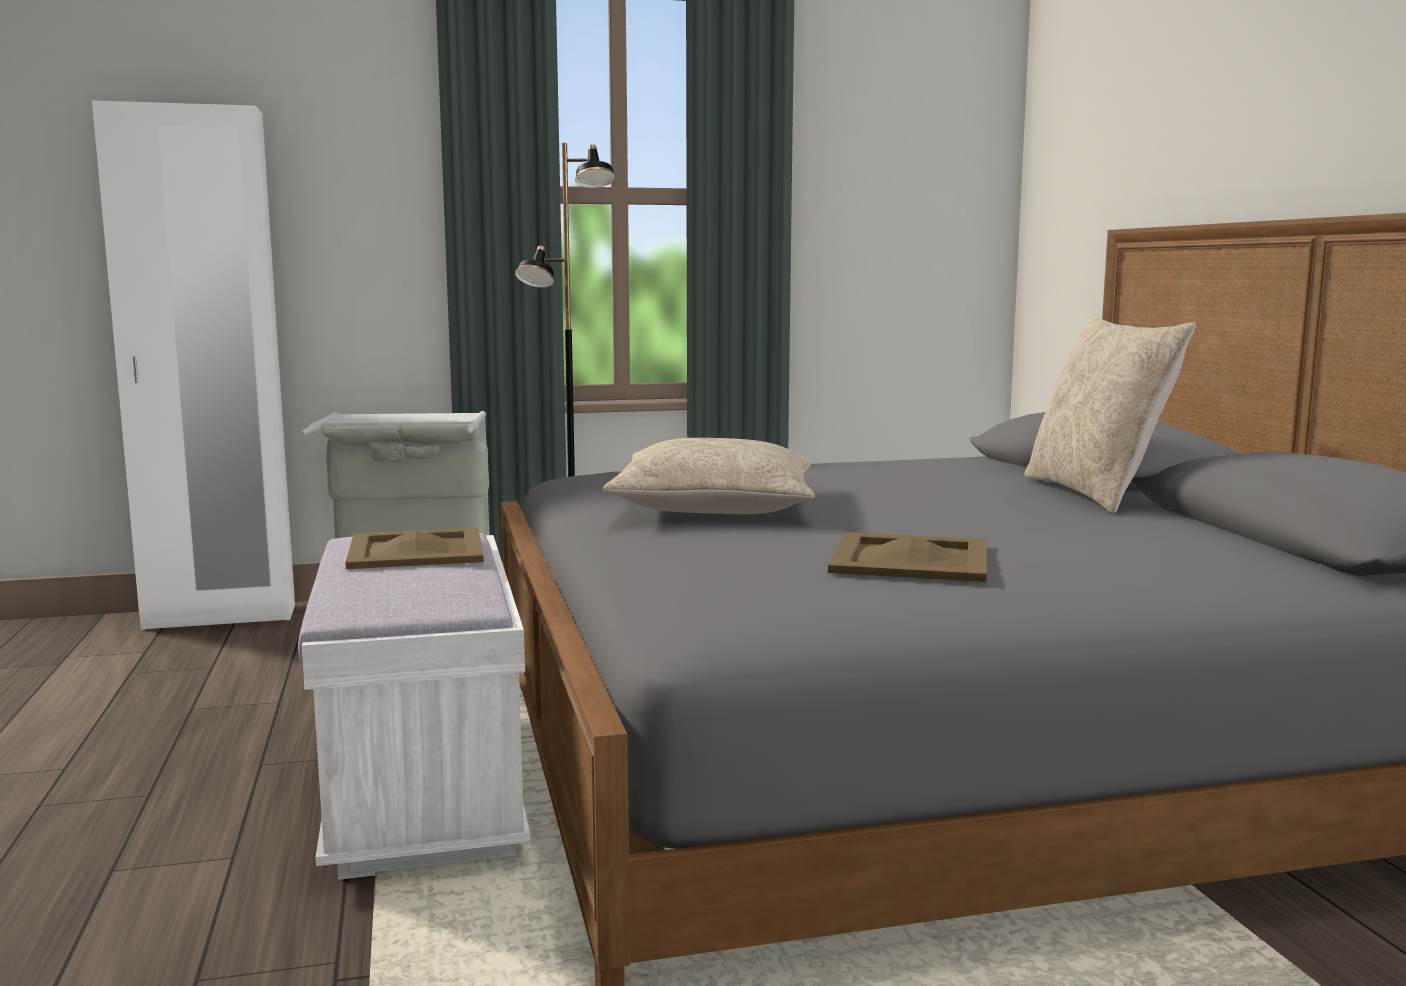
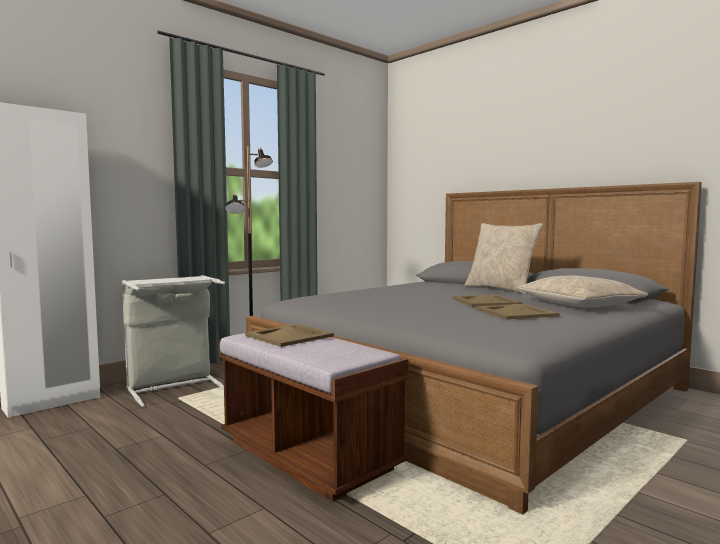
camera: 30 degrees left, 5 degrees down
(424, 791) = (308, 456): white bench -> brown bench
(714, 505) = (391, 303): beige pillow -> beige pillow (579, 304)
(935, 523) = (485, 301): none -> beige tray

